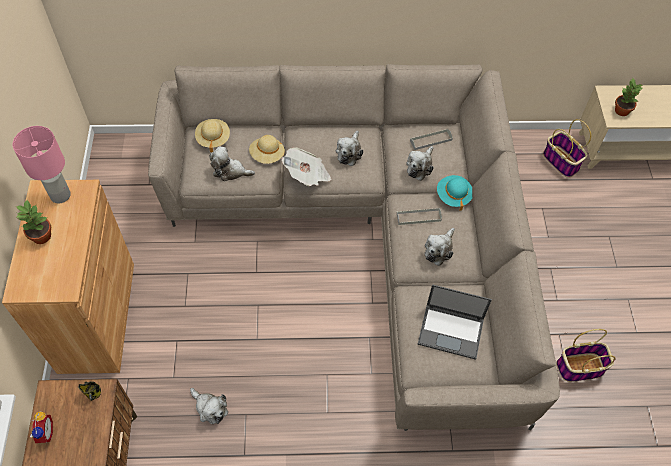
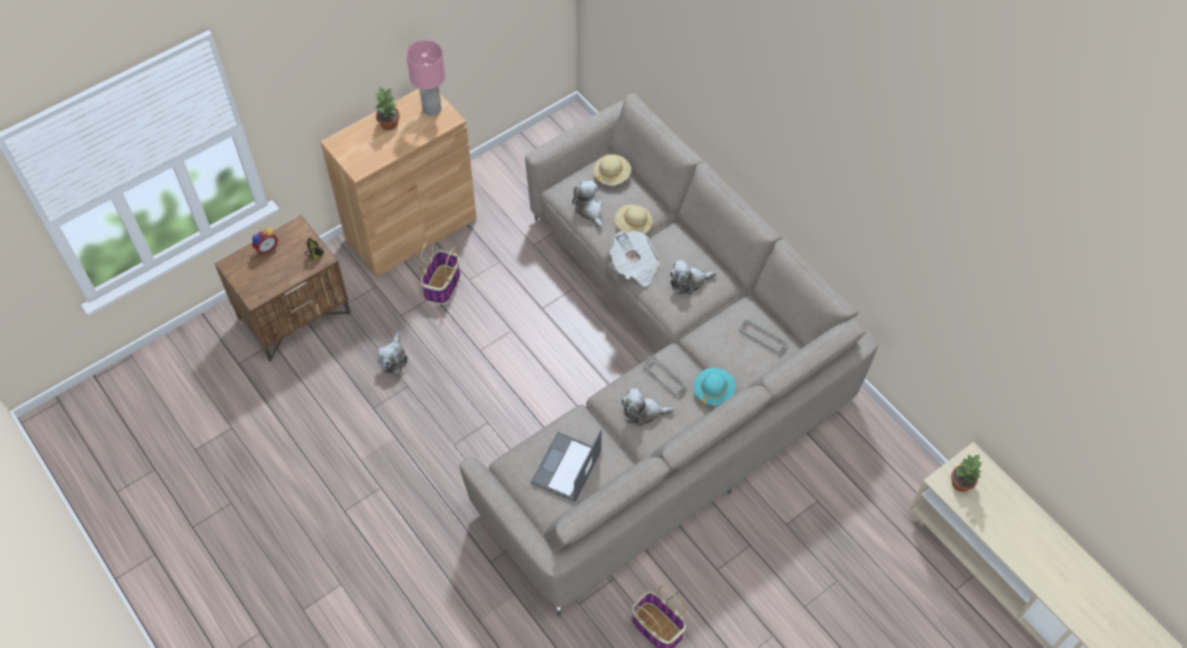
camera: 55 degrees right, 0 degrees up
(420, 166) = (723, 346): plush toy -> none
(451, 331) = (566, 468): laptop -> laptop turned 45 degrees clockwise
(561, 162) = (895, 488): basket -> basket (442, 285)

